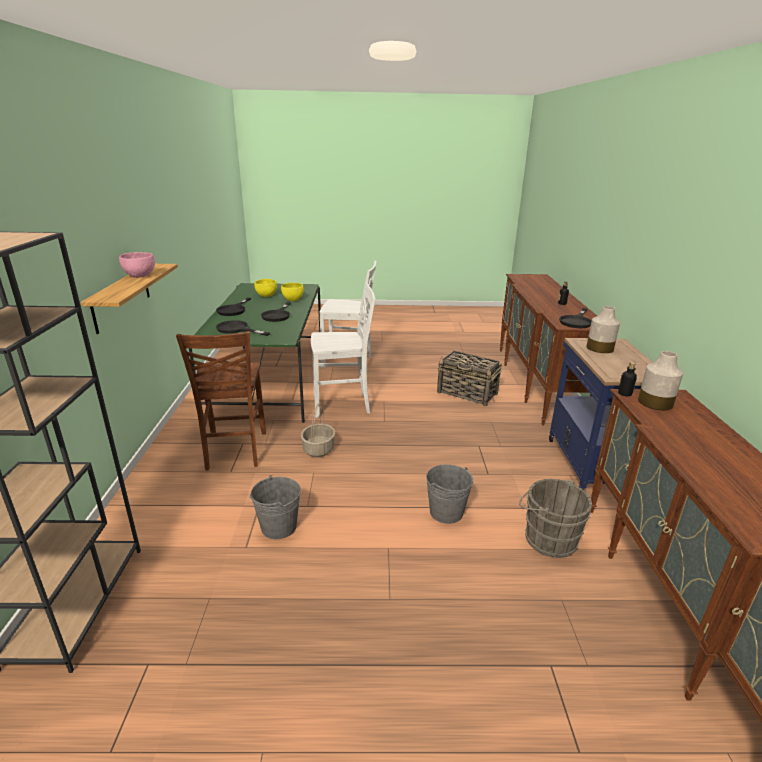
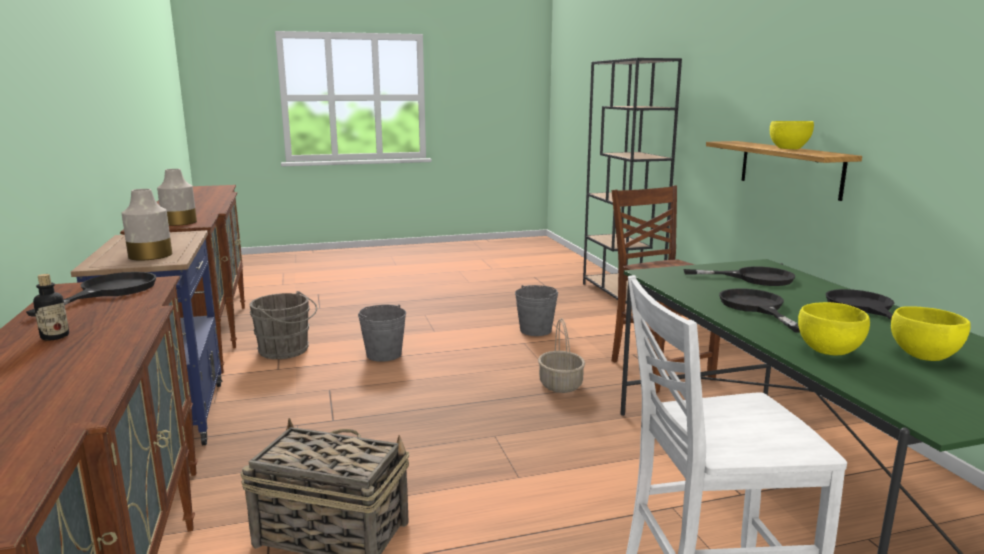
camera: 165 degrees right, 10 degrees down
(139, 276) = (789, 149): pink bowl -> yellow bowl
(342, 405) = (589, 453): white chair -> none
(624, 394) = (201, 224): bottle -> none

